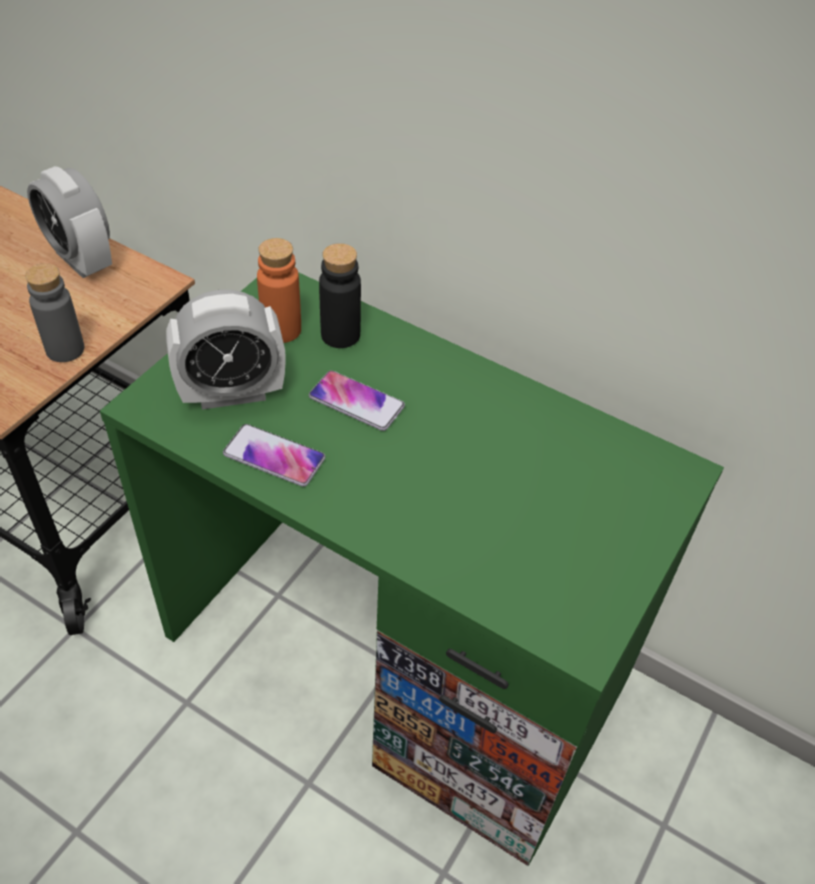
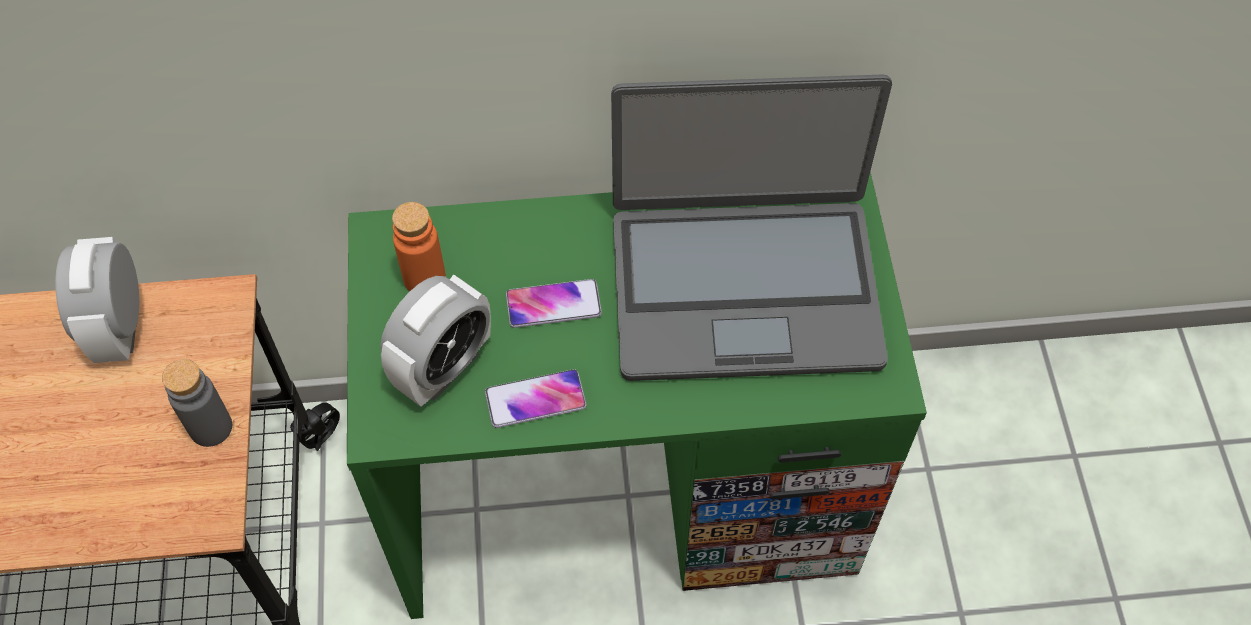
camera: 35 degrees left, 10 degrees up
(81, 260) = (120, 327): alarm clock -> alarm clock turned 75 degrees clockwise
(340, 335) = (480, 250): black bottle -> none
(524, 484) = (744, 287): none -> laptop

